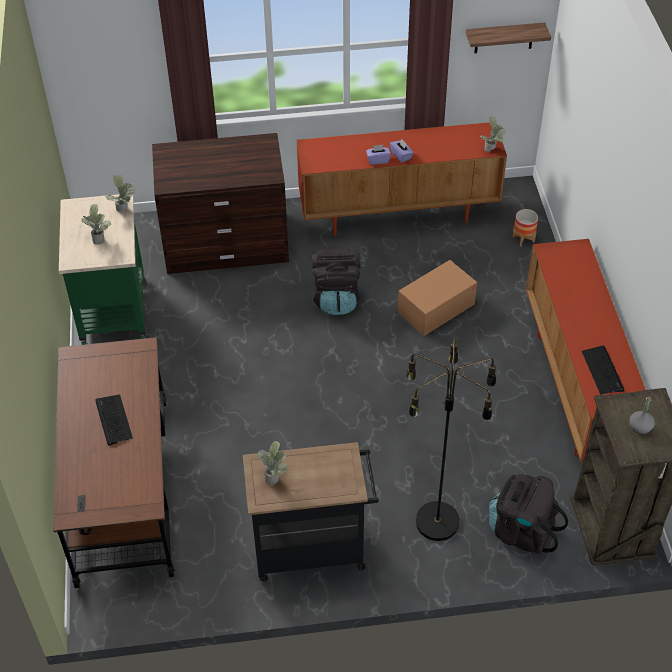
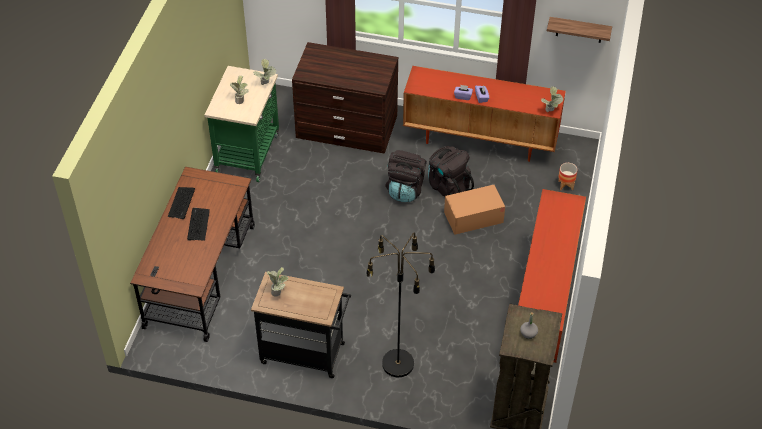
camera: 20 degrees right, 0 degrees up
(522, 531) = (453, 388): black backpack -> black backpack (448, 186)
(602, 370) = (541, 292): keyboard -> keyboard (181, 203)

